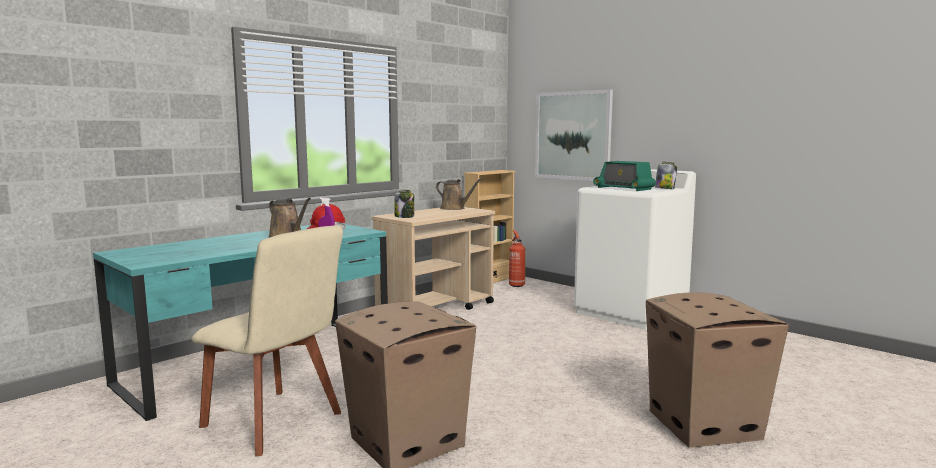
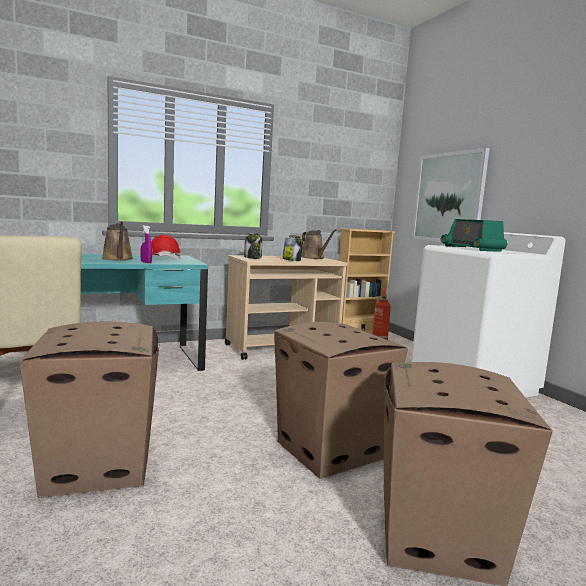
camera: 20 degrees right, 0 degrees up
(576, 387) = (330, 450): none -> cardboard box
(665, 188) = (521, 252): jar -> jar (292, 260)

